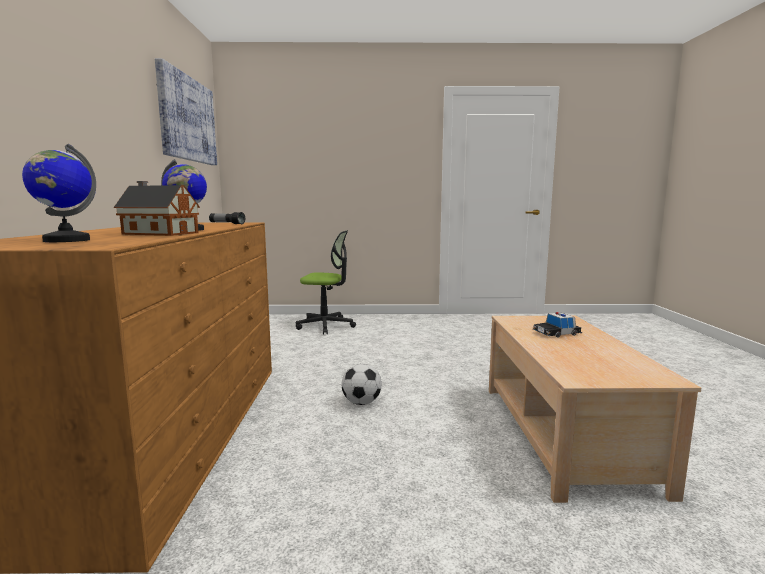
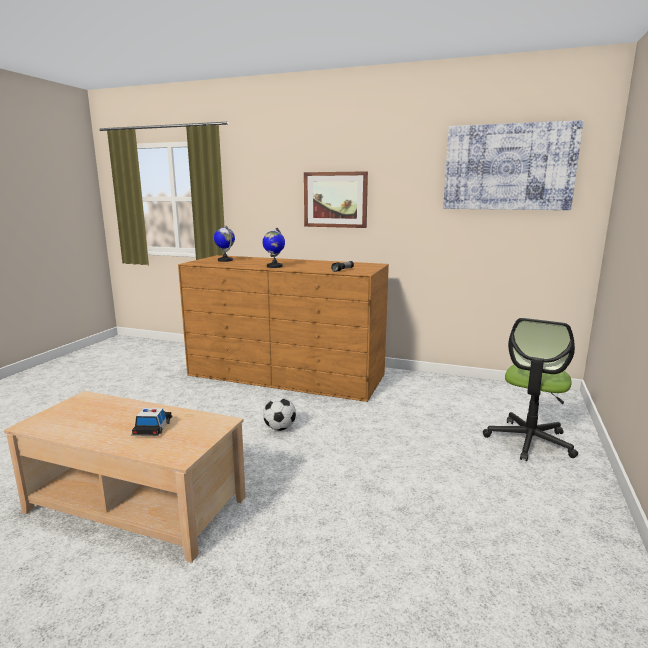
camera: 110 degrees right, 5 degrees up
(71, 121) = (335, 199): none -> picture
(159, 233) = (250, 264): toy house -> none

